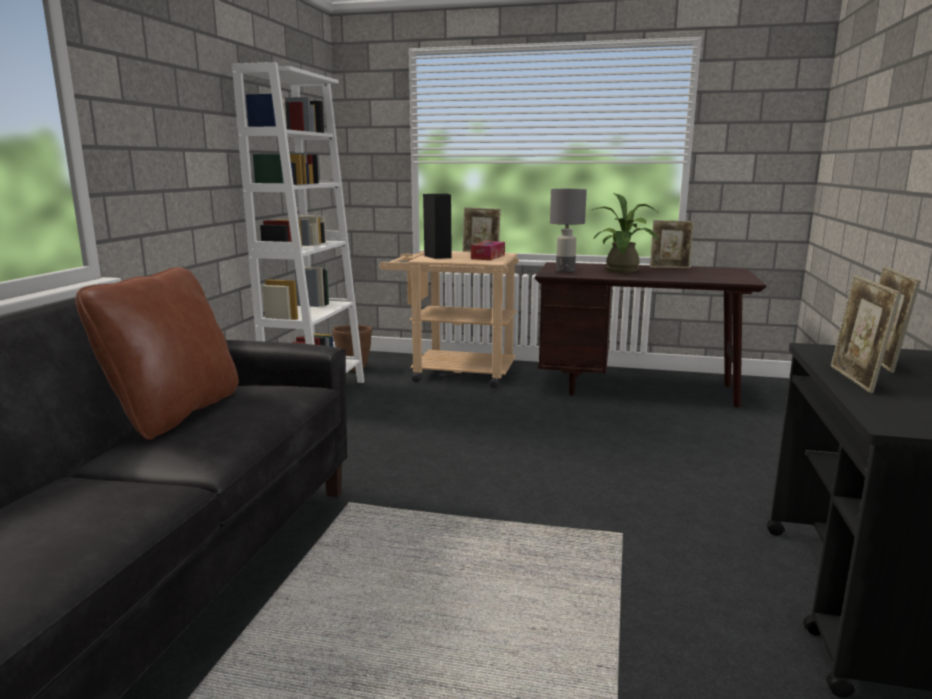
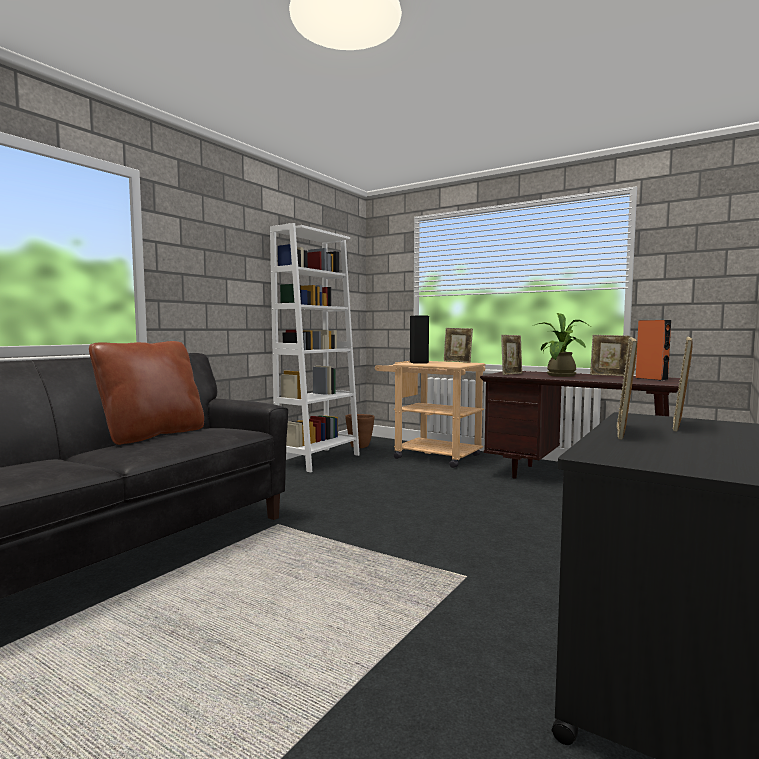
camera: 20 degrees right, 10 degrees down
(488, 257) = (456, 363): tissue box -> none
(565, 271) = (511, 374): grey table lamp -> picture frame
(719, 272) = (651, 379): none -> orange speaker

